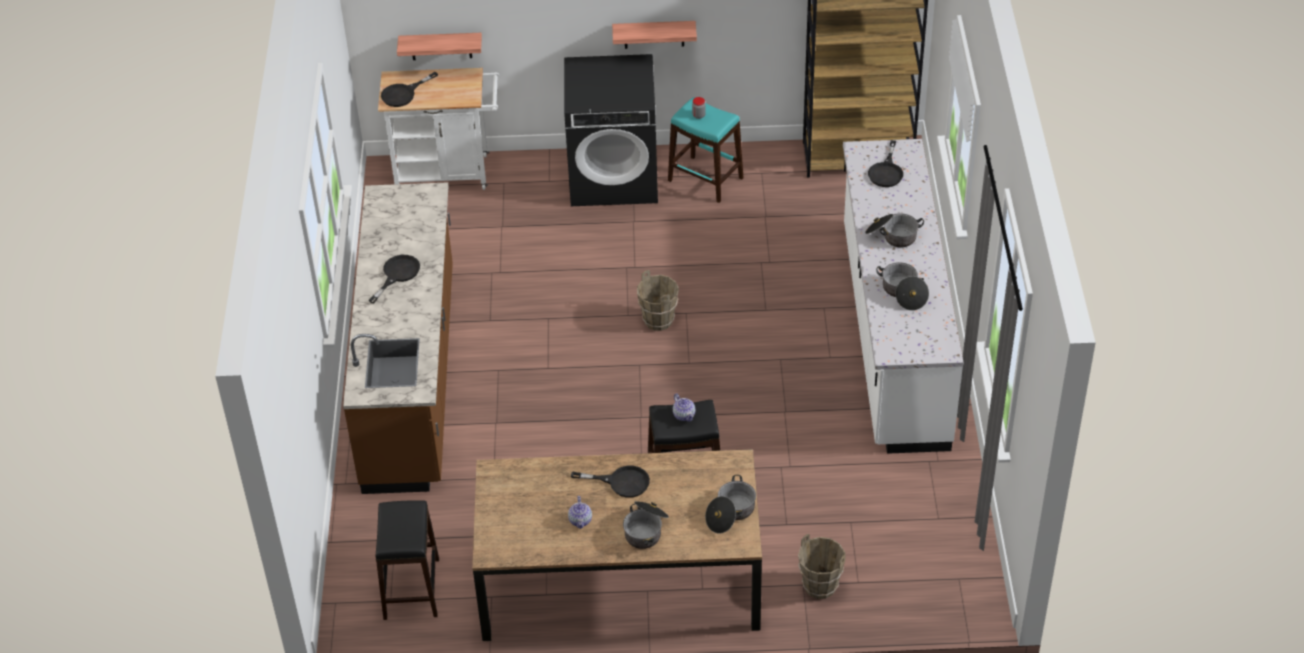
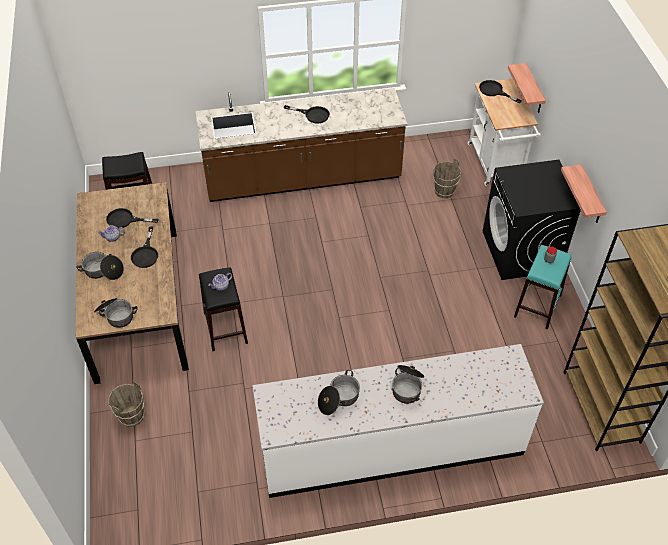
camera: 80 degrees right, 5 degrees up
(659, 320) = (378, 295): brown bucket -> brown bucket (444, 191)
(886, 171) = (490, 378): black frying pan -> black frying pan (125, 220)

